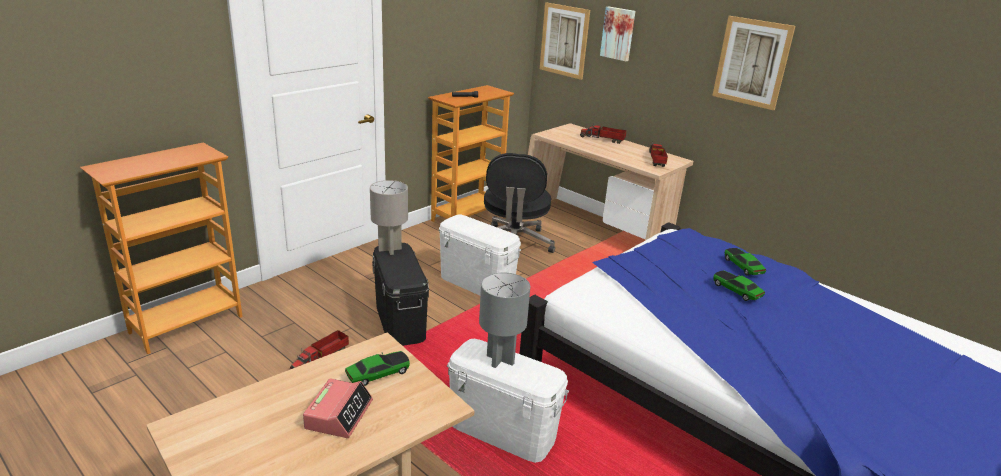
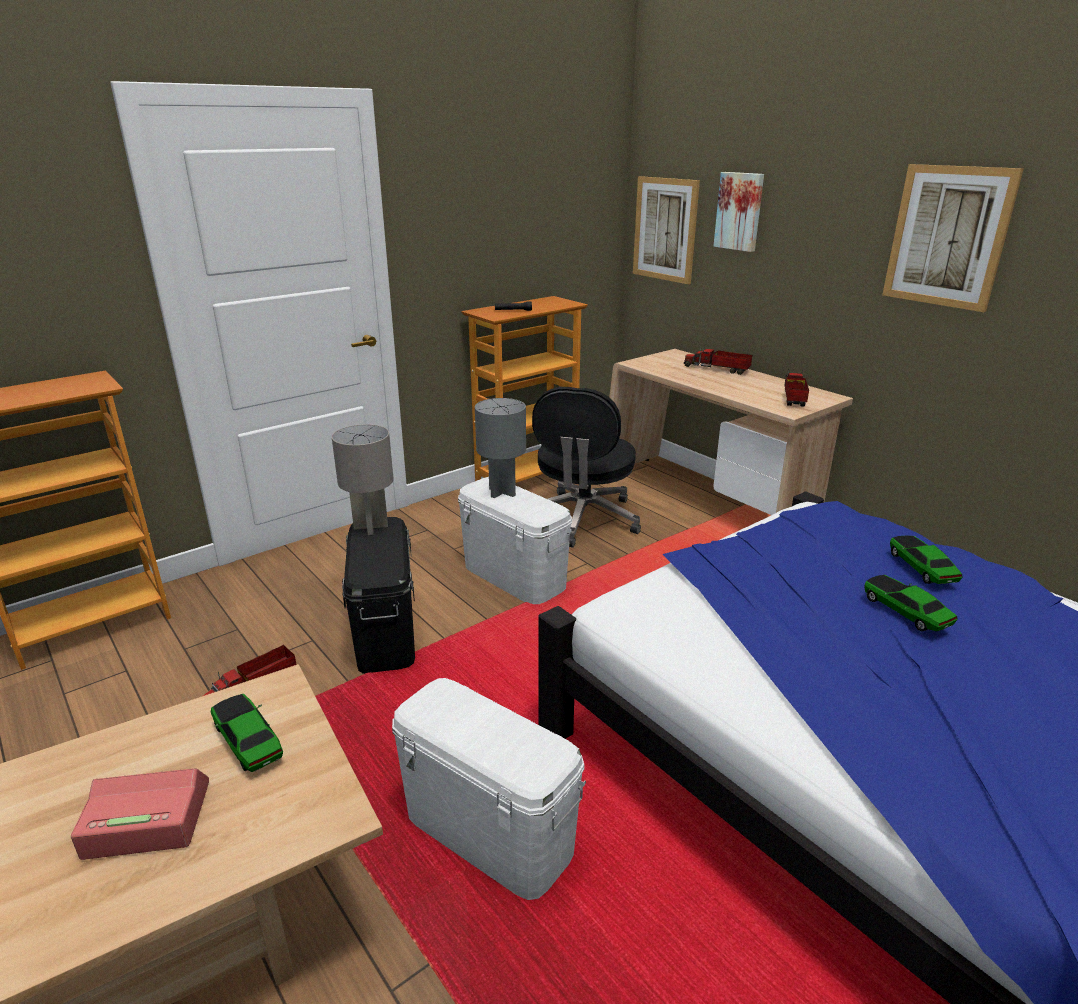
camera: 10 degrees right, 0 degrees up
(339, 414) = (147, 820): alarm clock -> alarm clock turned 120 degrees counterclockwise
(378, 374) = (248, 742): toy car -> toy car turned 105 degrees counterclockwise
(500, 360) = (474, 720): grey table lamp -> grey table lamp (502, 492)

